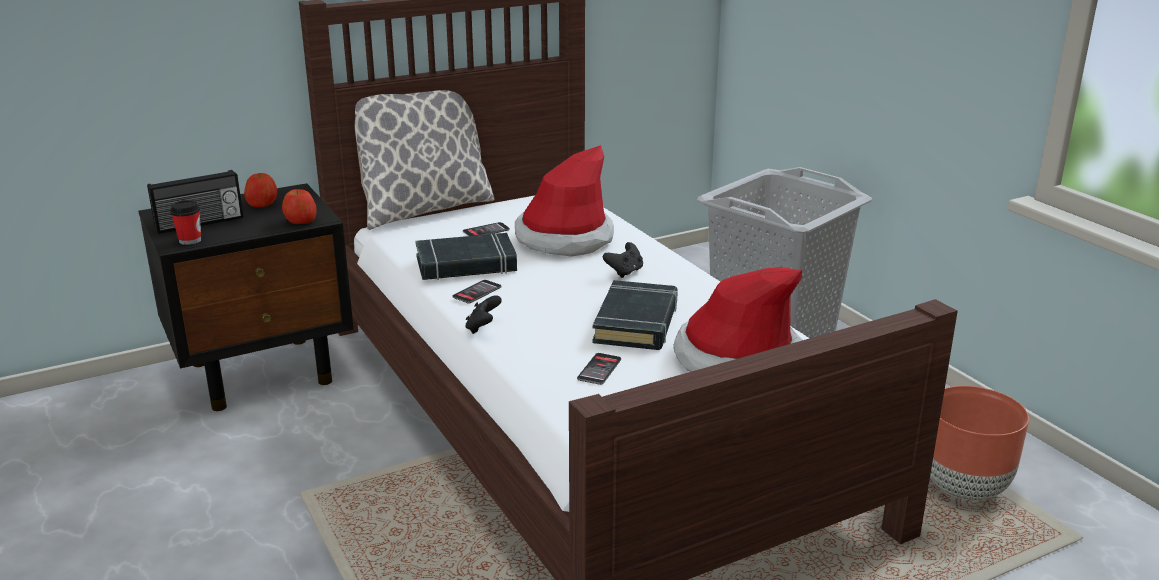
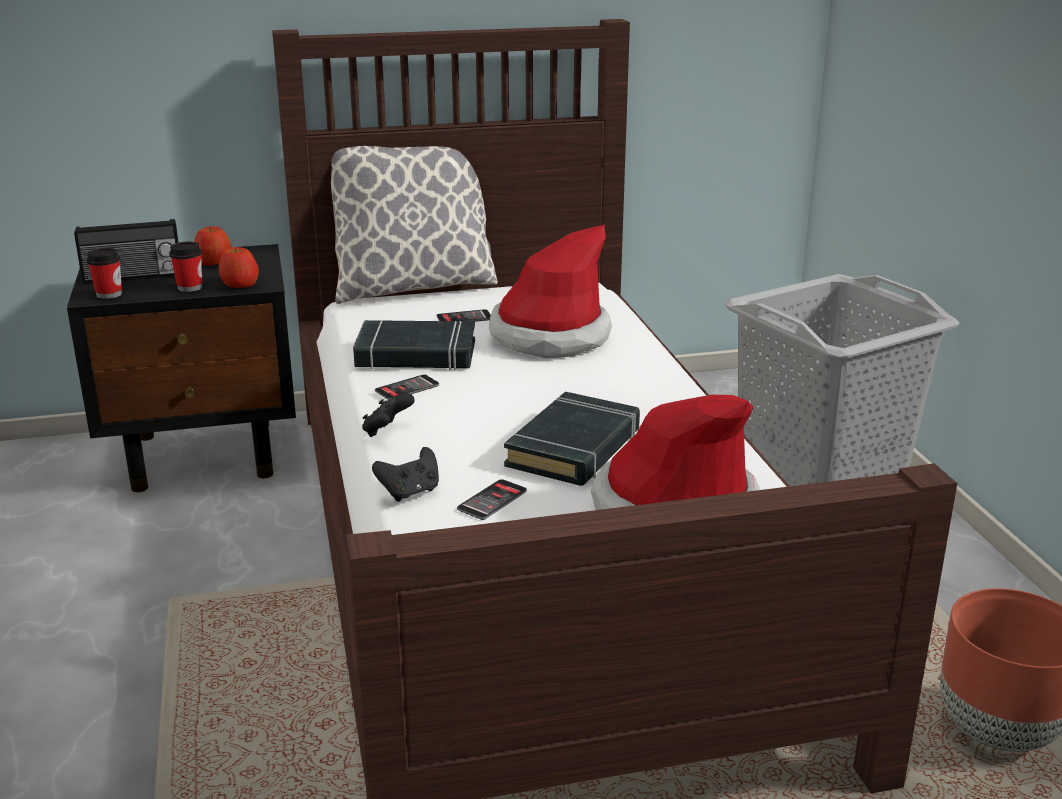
camera: 15 degrees right, 0 degrees up
(258, 227) = (190, 287): none -> cup
(624, 272) = (598, 384): black game controller -> black game controller (410, 492)

